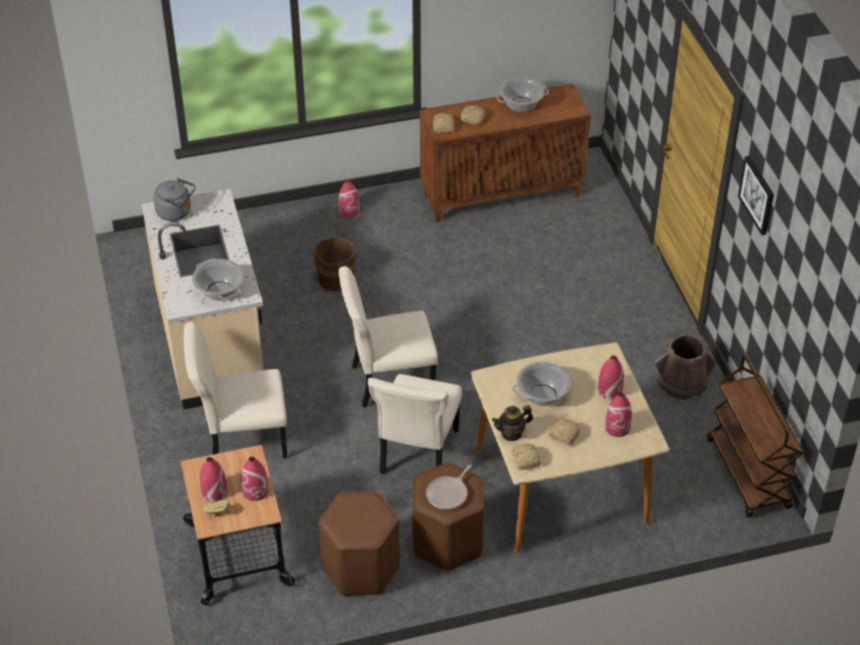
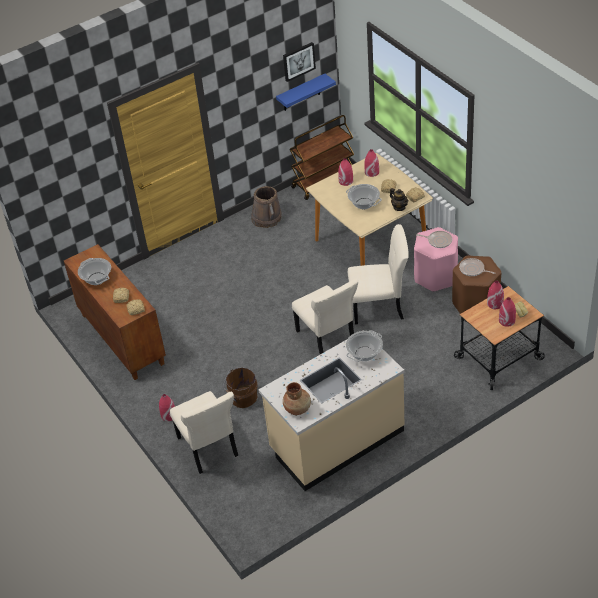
camera: 105 degrees left, 0 degrees up
(176, 212) = (297, 408): grey kettle -> brown vase
(242, 439) = (412, 390): beige chair -> beige chair (208, 448)
(360, 513) = (473, 269): none -> frying pan
(447, 541) = (436, 276): brown stool -> pink stool
(757, 195) = (238, 85): picture -> picture (298, 61)
(796, 332) = (301, 93): none -> blue shelf

